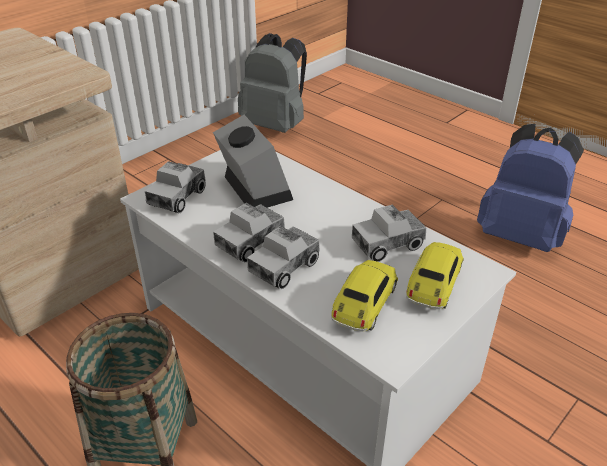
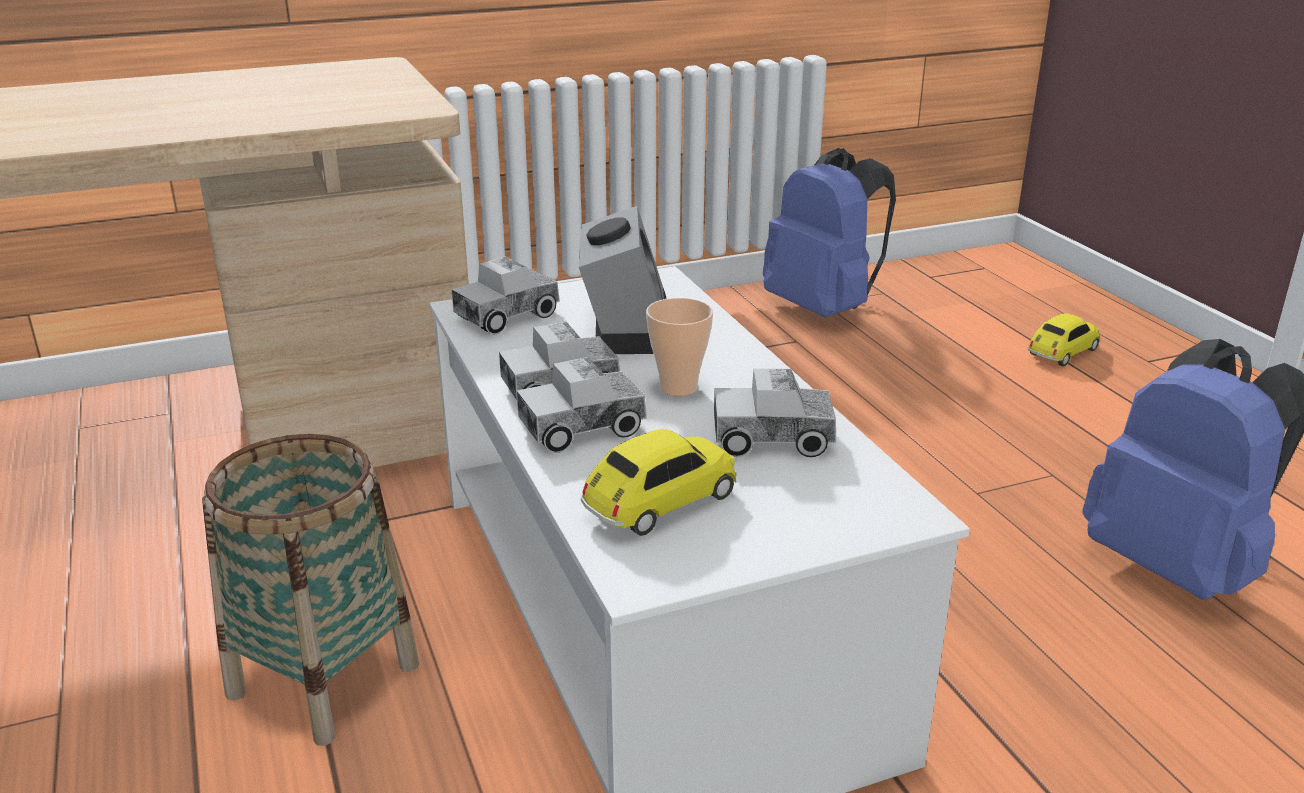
camera: 25 degrees right, 10 degrees down
(276, 125) = (824, 309): grey backpack -> blue backpack
(314, 223) = (678, 387): none -> cup
(433, 285) = (799, 508): toy car -> toy car (1061, 353)

